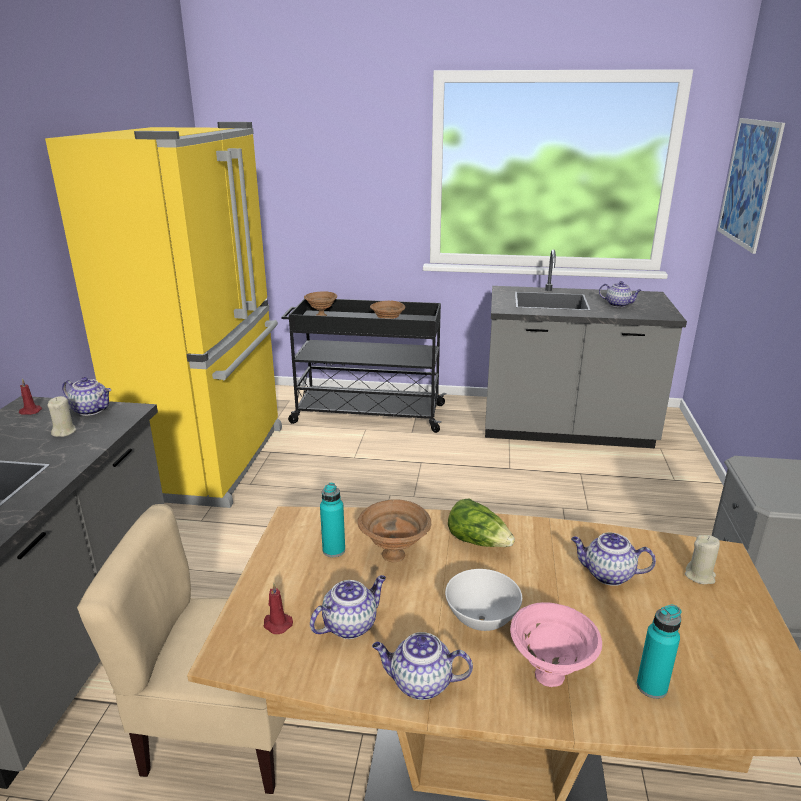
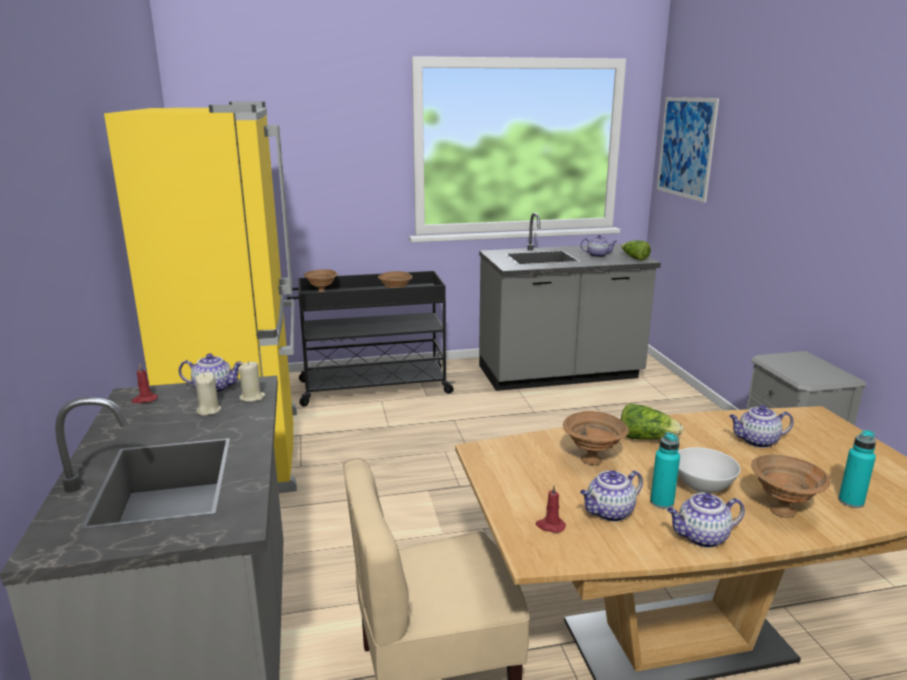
camera: 20 degrees left, 5 degrees down
(334, 550) = (539, 466): turquoise bottle -> turquoise bottle (662, 502)
(350, 624) = (609, 513): teapot -> teapot turned 150 degrees counterclockwise
(549, 674) = (781, 510): pink bowl -> brown bowl
(659, 312) = (634, 258): none -> lettuce
(700, 576) = (815, 430): beige candle -> beige candle (252, 397)

